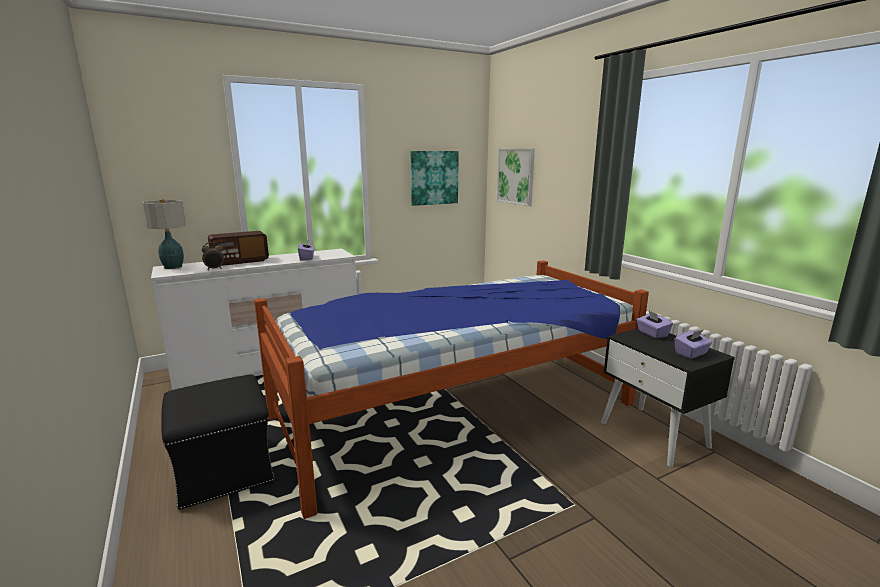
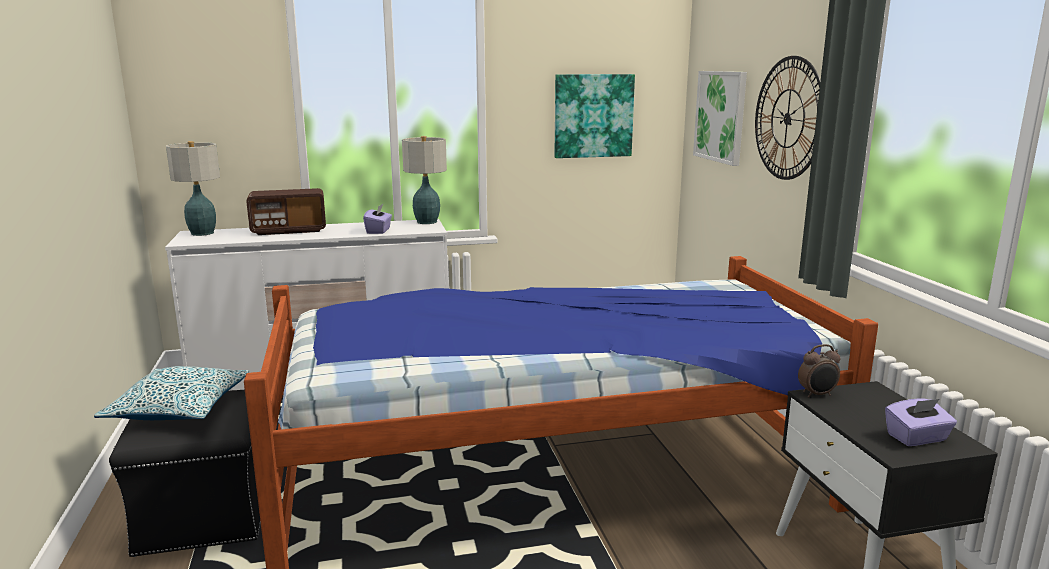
camera: 15 degrees right, 0 degrees up
(203, 394) = (179, 408): none -> pillow
(215, 269) = (249, 239): alarm clock -> alarm clock (817, 394)
(336, 251) = (427, 222): none -> table lamp
(567, 175) = (788, 118): none -> wall clock
(652, 334) = (871, 396): purple tissue box -> none

